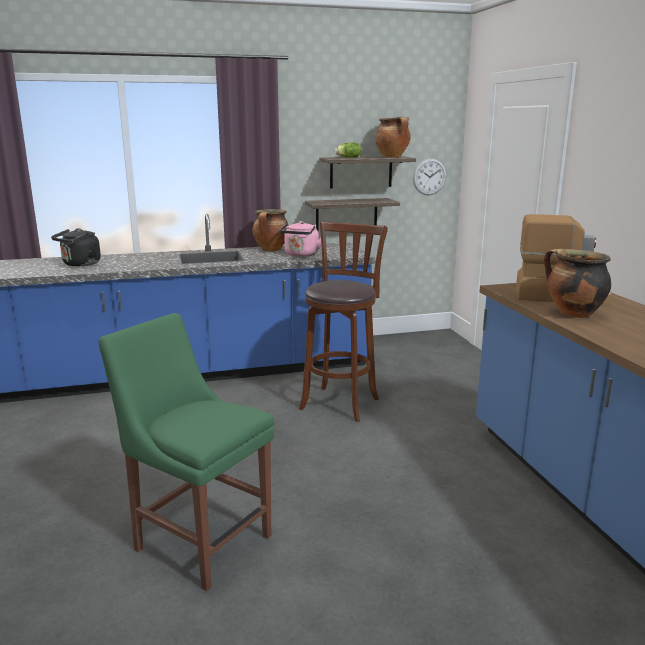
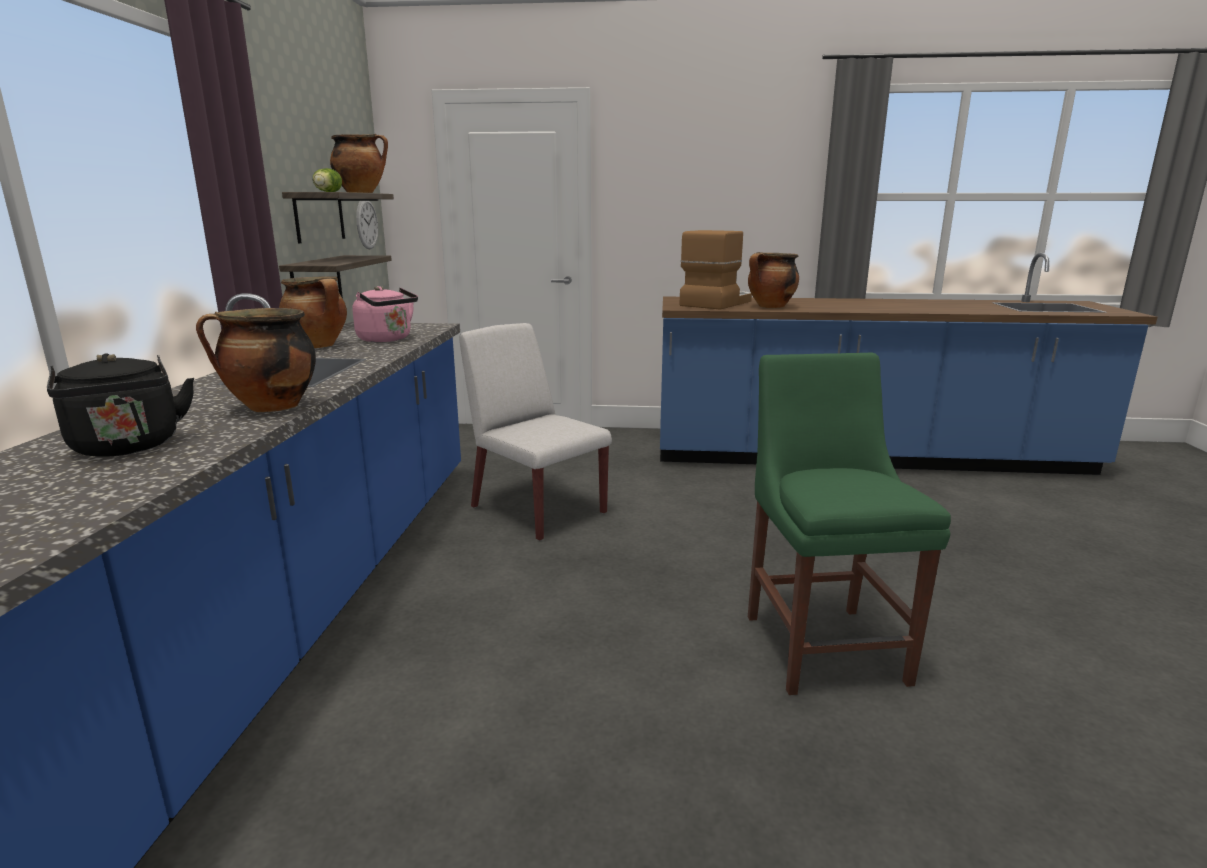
camera: 70 degrees left, 0 degrees up
(139, 266) = (271, 408): none -> cooking pot
(199, 540) = (821, 643): green chair -> green chair turned 120 degrees clockwise
(341, 402) = (537, 509): brown stool -> white chair

